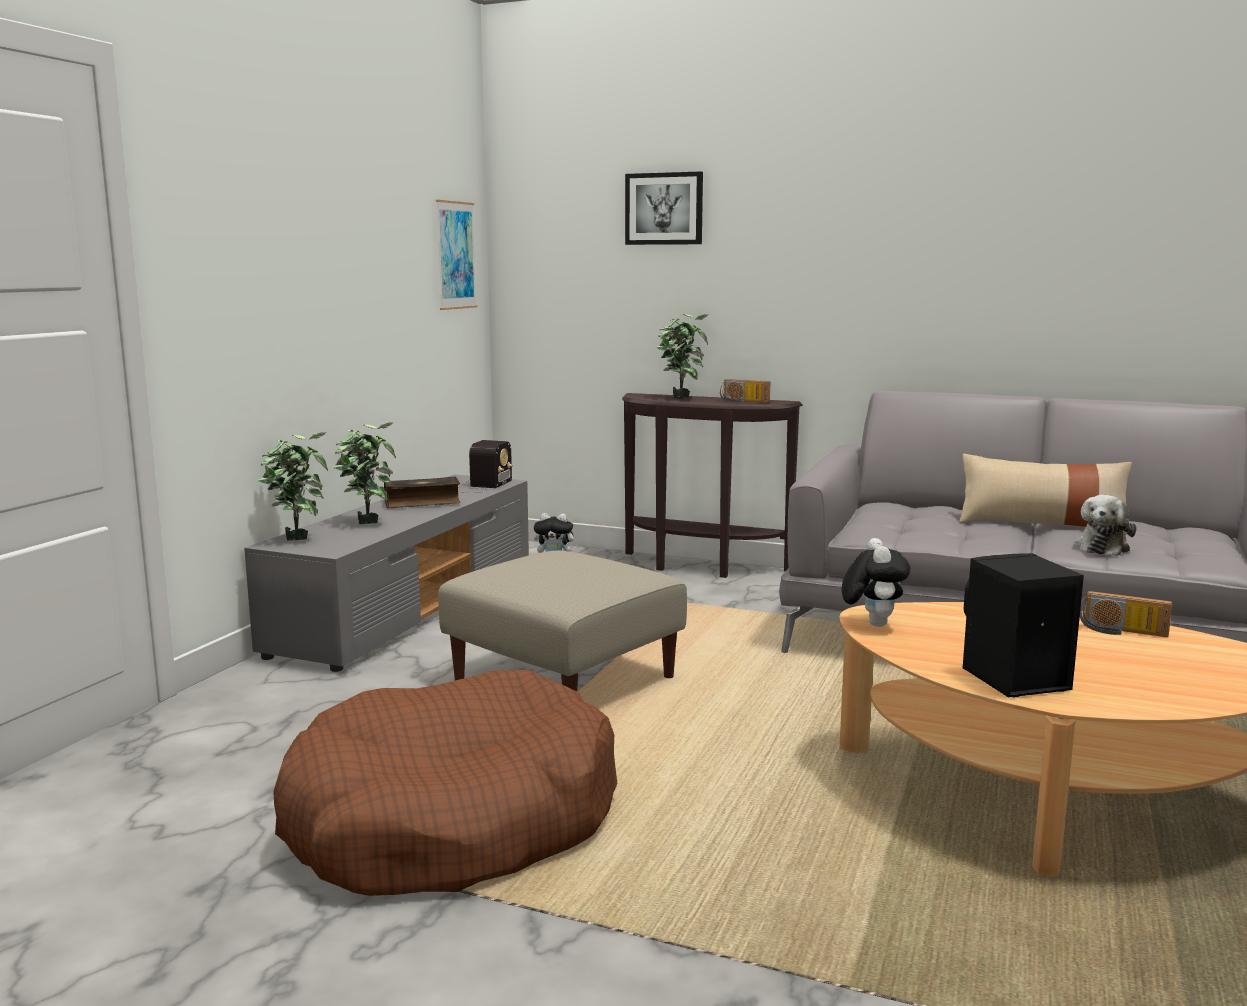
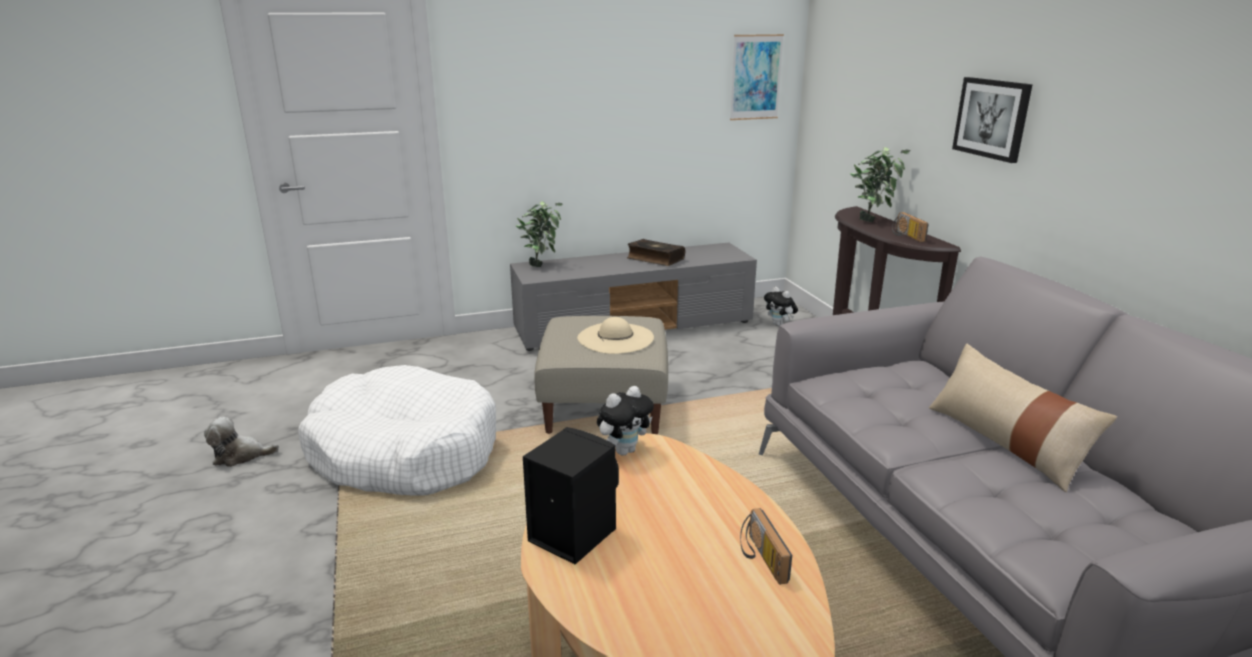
camera: 50 degrees right, 10 degrees up
(367, 522) = (594, 264): potted plant -> none
(452, 820) = (404, 452): brown dog bed -> white dog bed
(481, 486) = (717, 256): radio -> none
(581, 571) = (615, 338): none -> beige hat
(664, 209) = (899, 47): picture -> picture (992, 118)
(1102, 547) = (983, 489): plush toy -> plush toy (240, 456)

